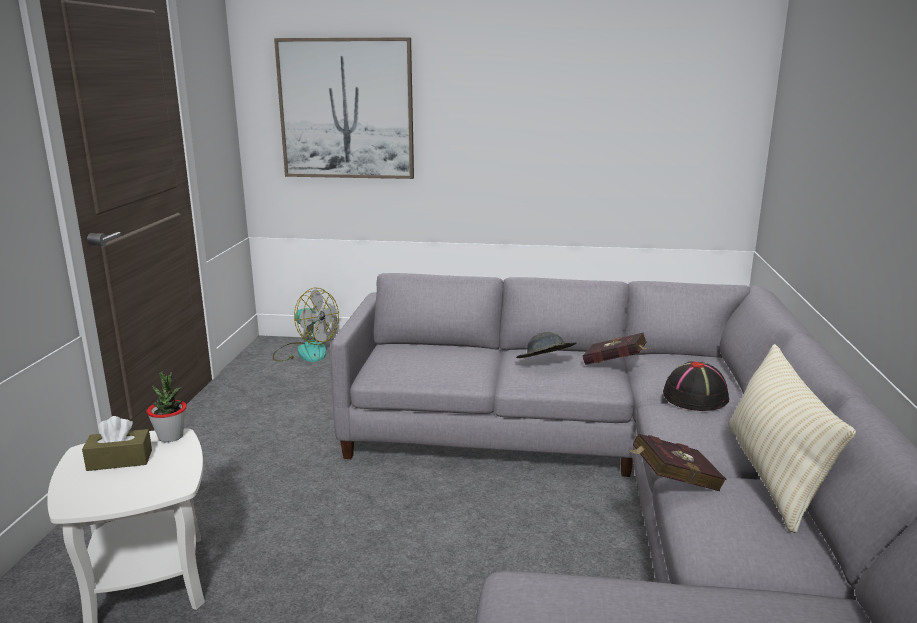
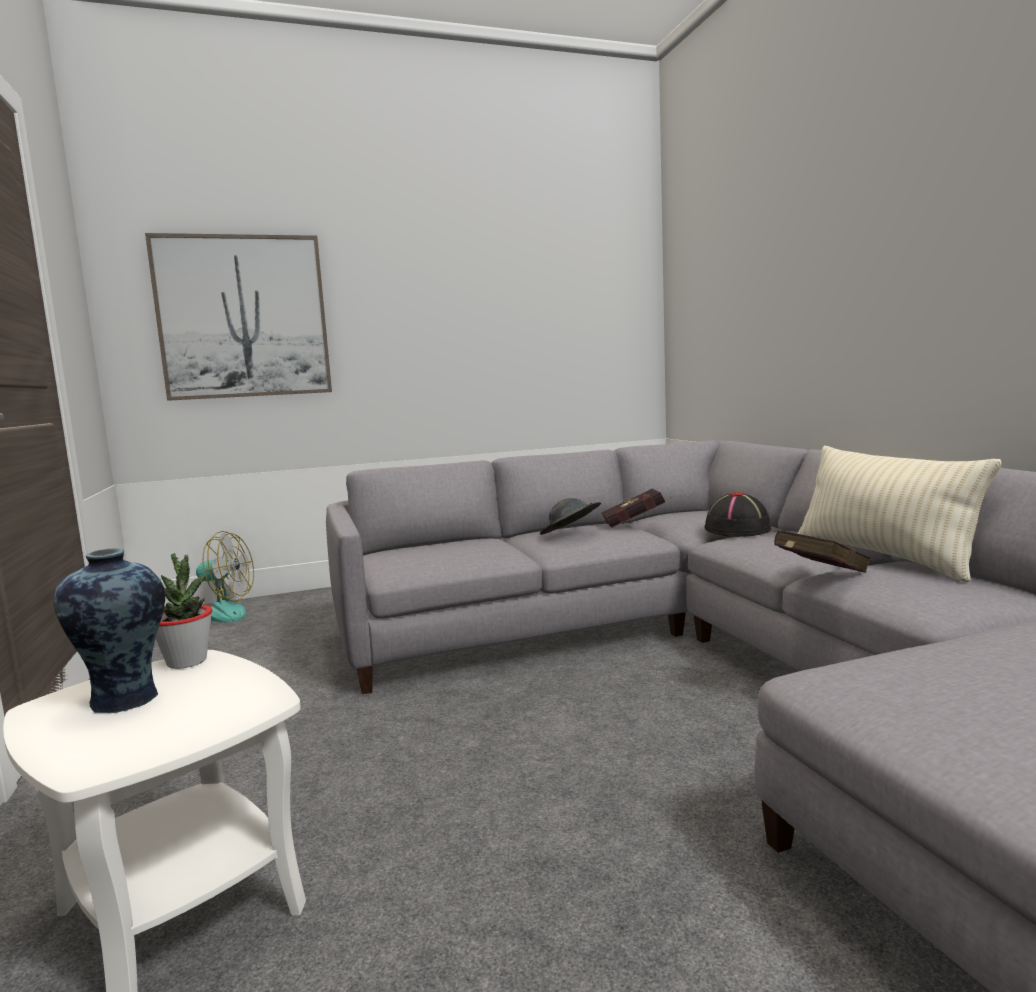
camera: 25 degrees left, 10 degrees down
(120, 460) = (126, 701): brown tissue box -> vase

